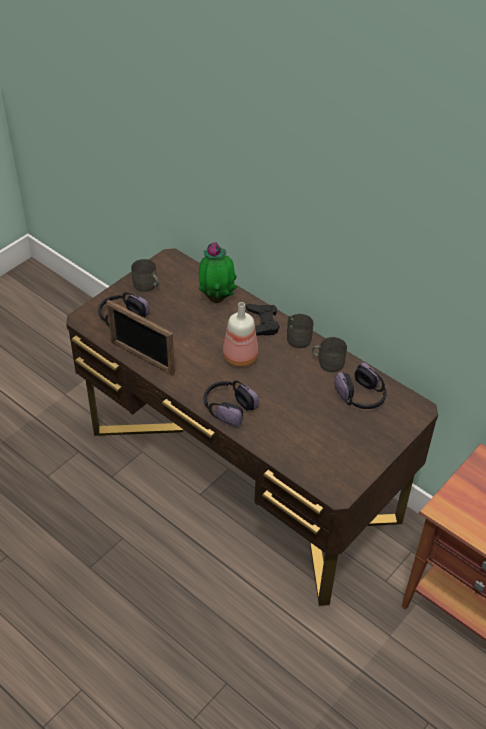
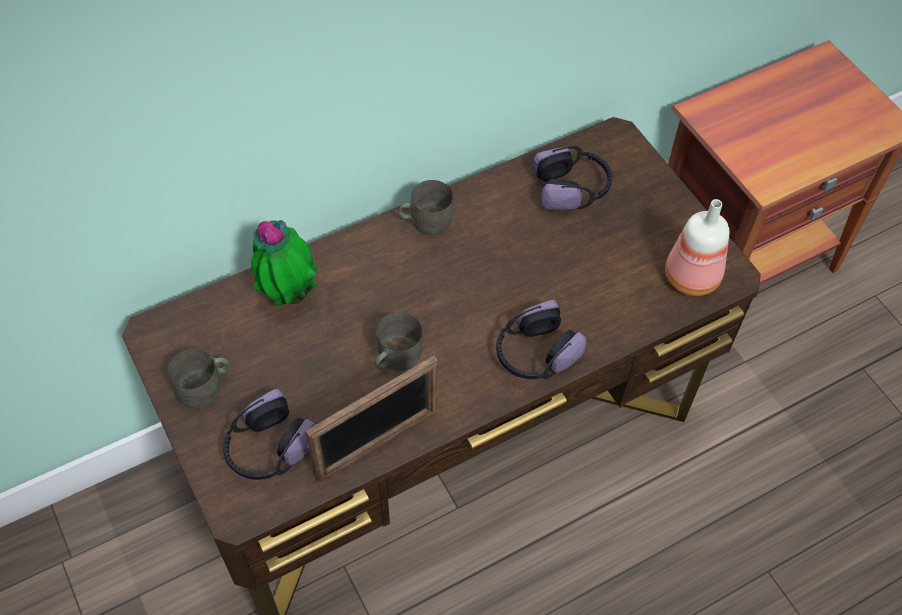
camera: 70 degrees left, 10 degrees up
(241, 358) = (438, 305): bottle -> bottle (693, 276)
(262, 323) = (375, 253): black game controller -> none
(327, 362) = (492, 202): grey mug -> grey mug (395, 357)

